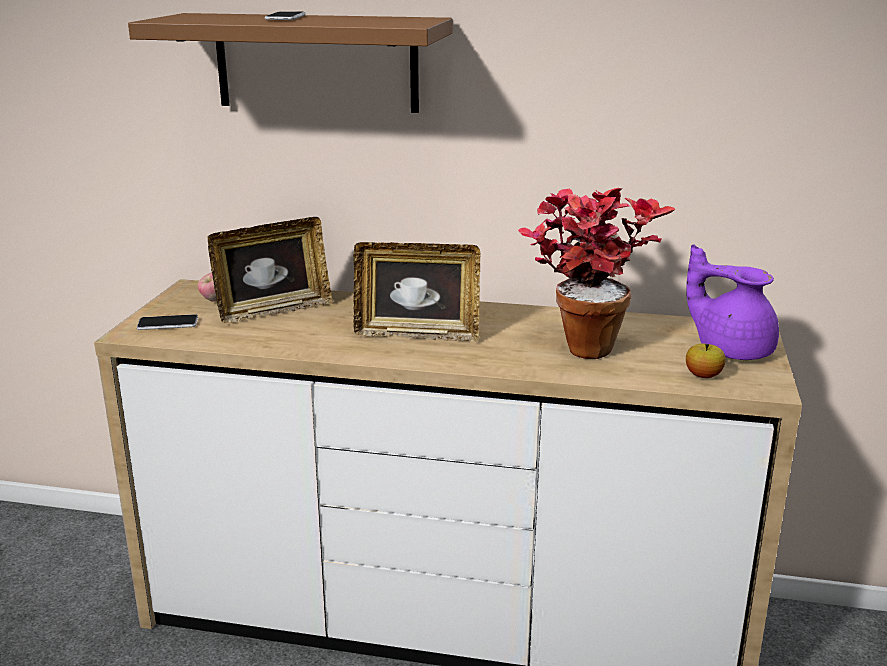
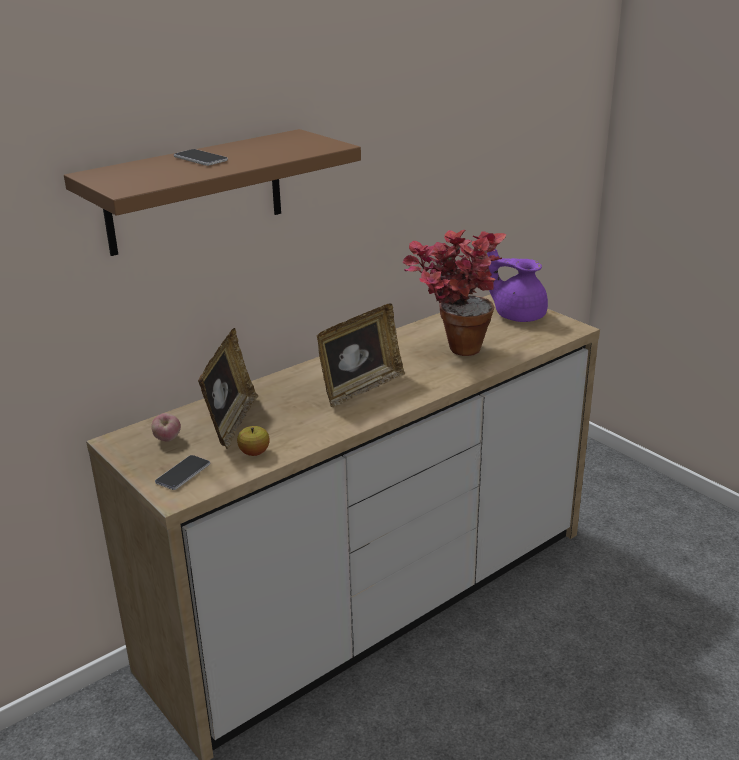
camera: 50 degrees left, 5 degrees up
(703, 376) = (539, 335): apple -> apple (254, 453)
(731, 349) = (517, 315): purple teapot -> purple teapot turned 45 degrees clockwise

